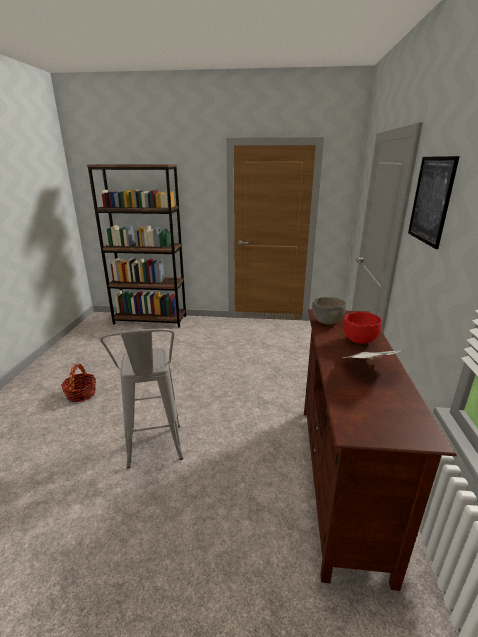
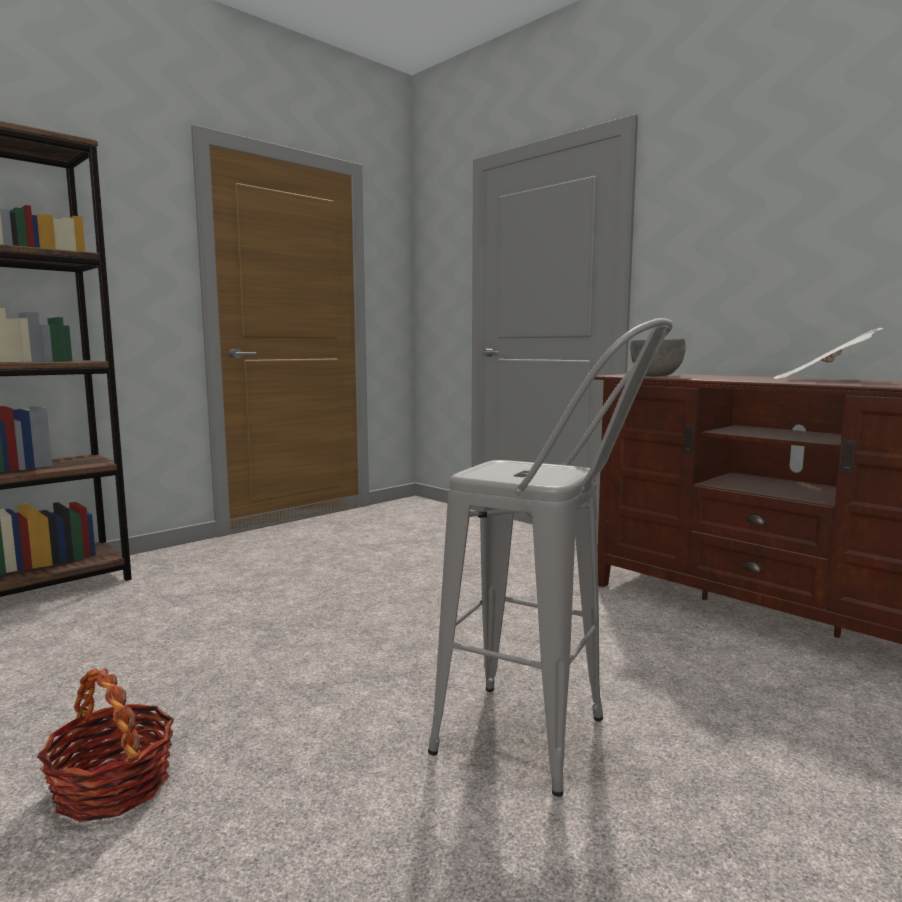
camera: 50 degrees left, 15 degrees down
(360, 340) = (735, 377): red bowl -> none
(431, 200) = (718, 193): picture -> none

